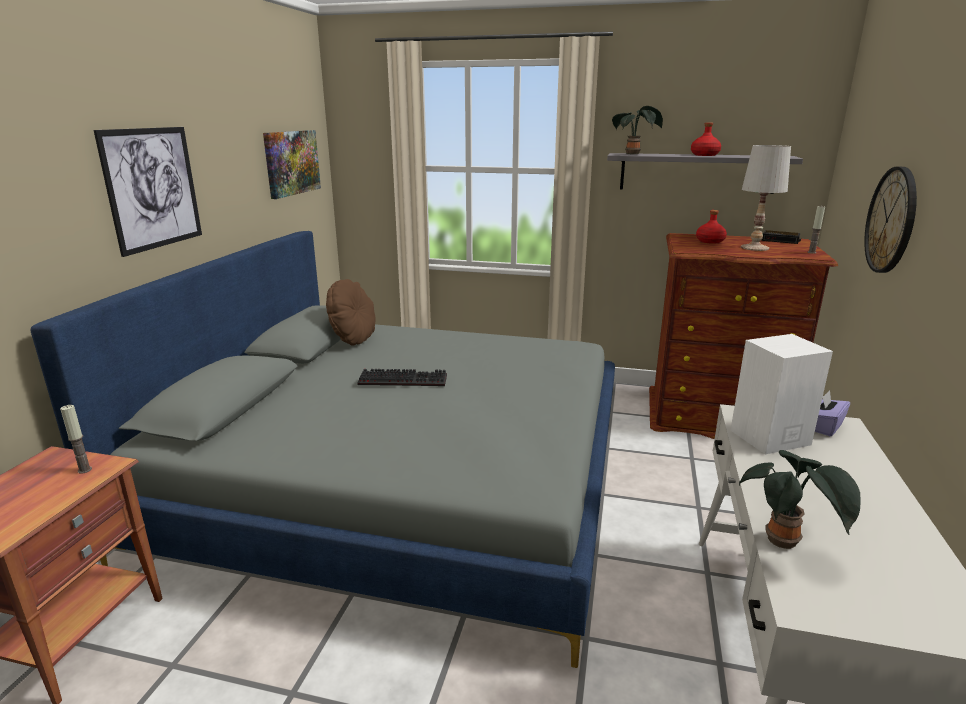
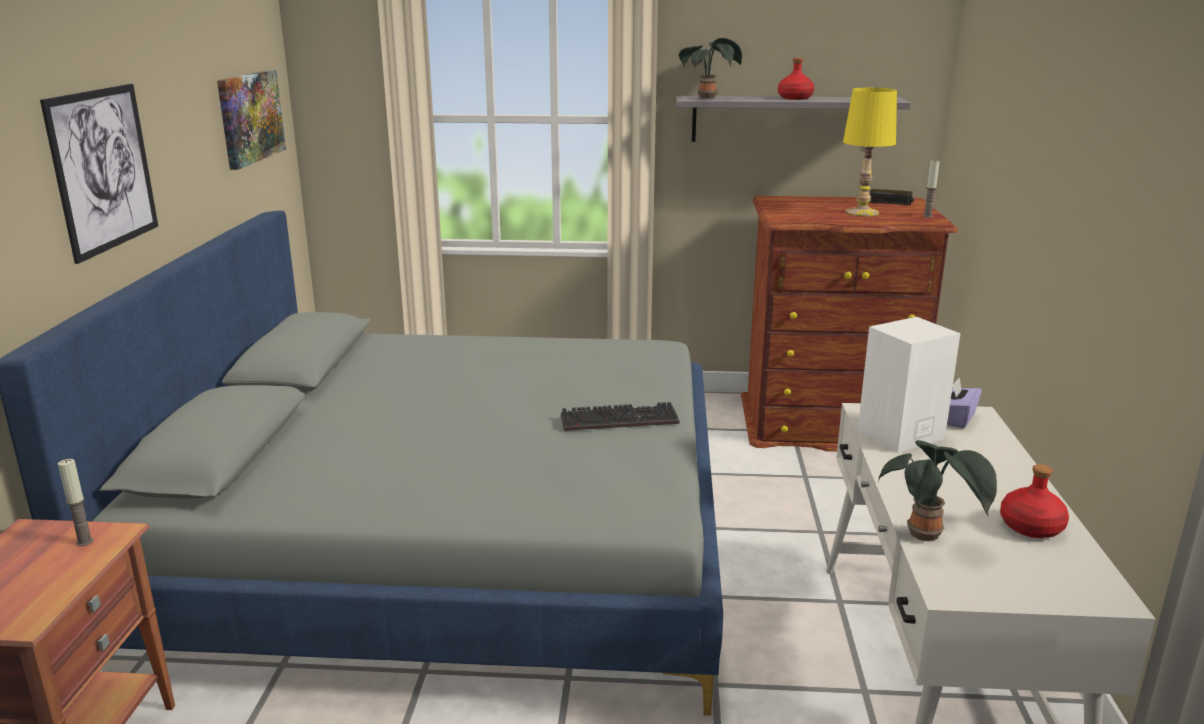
camera: 10 degrees left, 0 degrees up
(353, 340) = (362, 357): brown pillow -> none
(404, 379) = (451, 403): keyboard -> keyboard (621, 419)
(710, 241) = (808, 205): red bottle -> red bottle (1031, 527)
(754, 248) = (861, 212): white table lamp -> yellow table lamp
(891, 220) = (1012, 180): wall clock -> none

